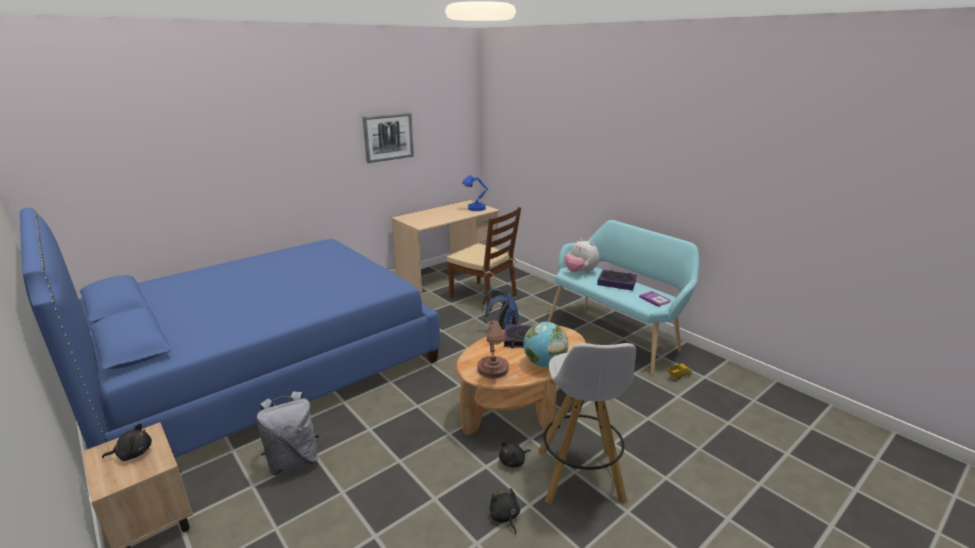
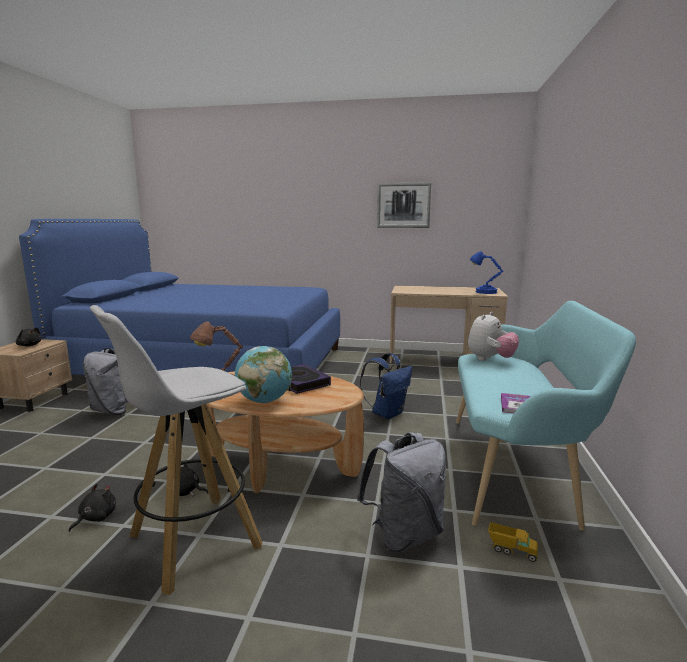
camera: 50 degrees right, 10 degrees down
(484, 296) = (439, 382): brown chair -> none
(580, 272) = (490, 359): plush toy -> plush toy turned 150 degrees counterclockwise
(616, 282) = (510, 378): book -> none
(641, 398) = (404, 534): none -> grey backpack

